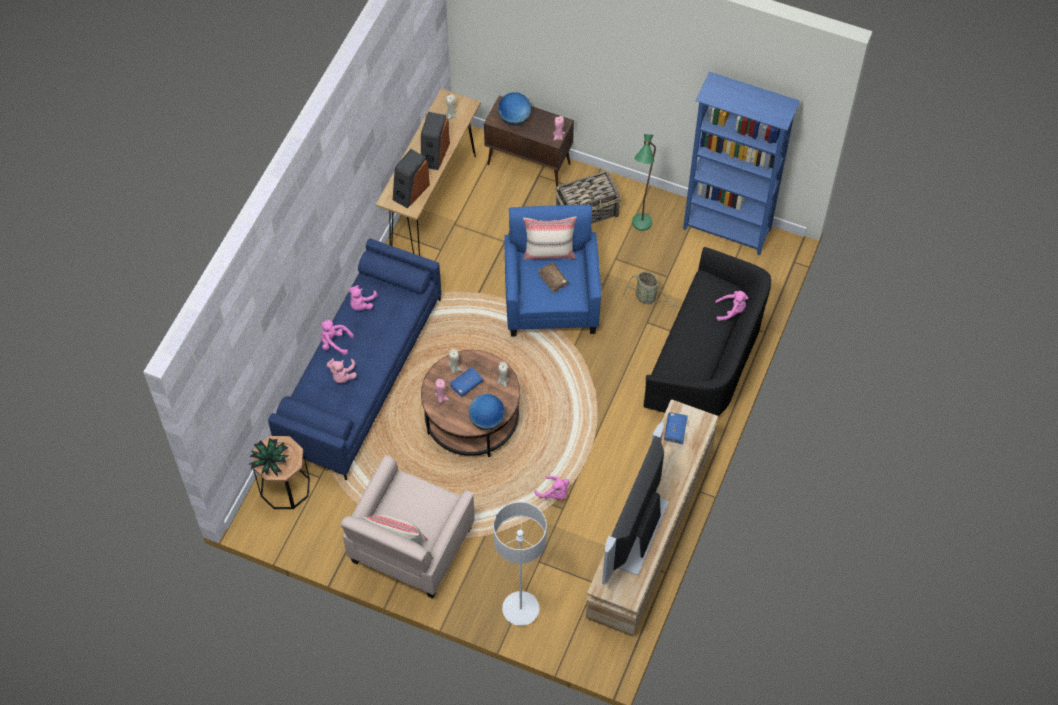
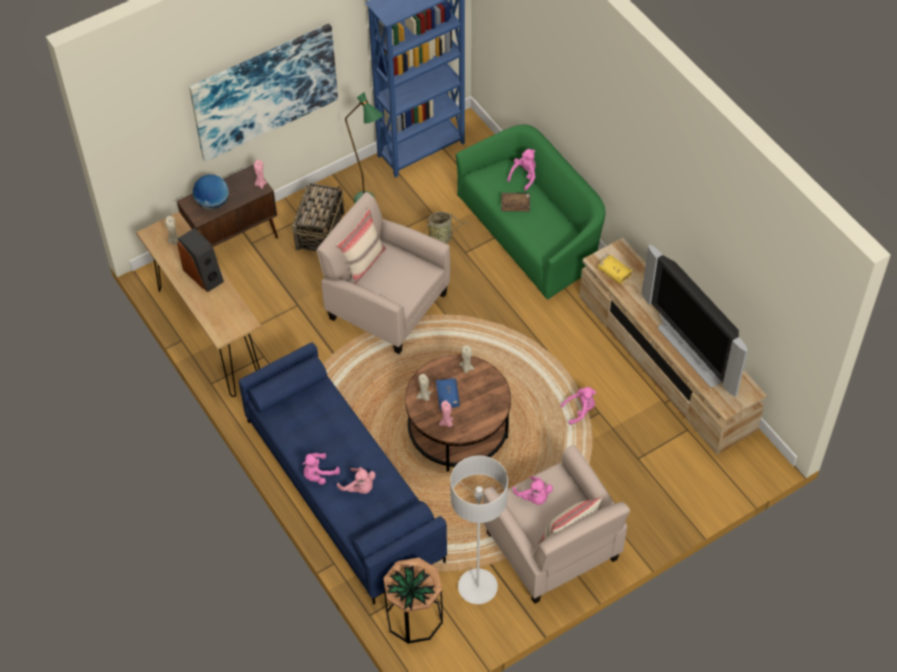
camera: 55 degrees left, 5 degrees down
(361, 304) = (294, 431): pink plush toy -> pink plush toy (534, 497)
(410, 191) = (228, 314): speaker -> none
(487, 420) = (496, 401): globe -> none
(520, 609) = (674, 498): grey floor lamp -> grey floor lamp (477, 587)
(551, 300) = (386, 305): blue armchair -> beige armchair
(553, 279) = (394, 274): brown book -> brown book (515, 204)
(600, 72) = (264, 91): none -> picture
(675, 430) = (614, 272): blue book -> yellow book
(706, 357) = (532, 233): black sofa -> green sofa

